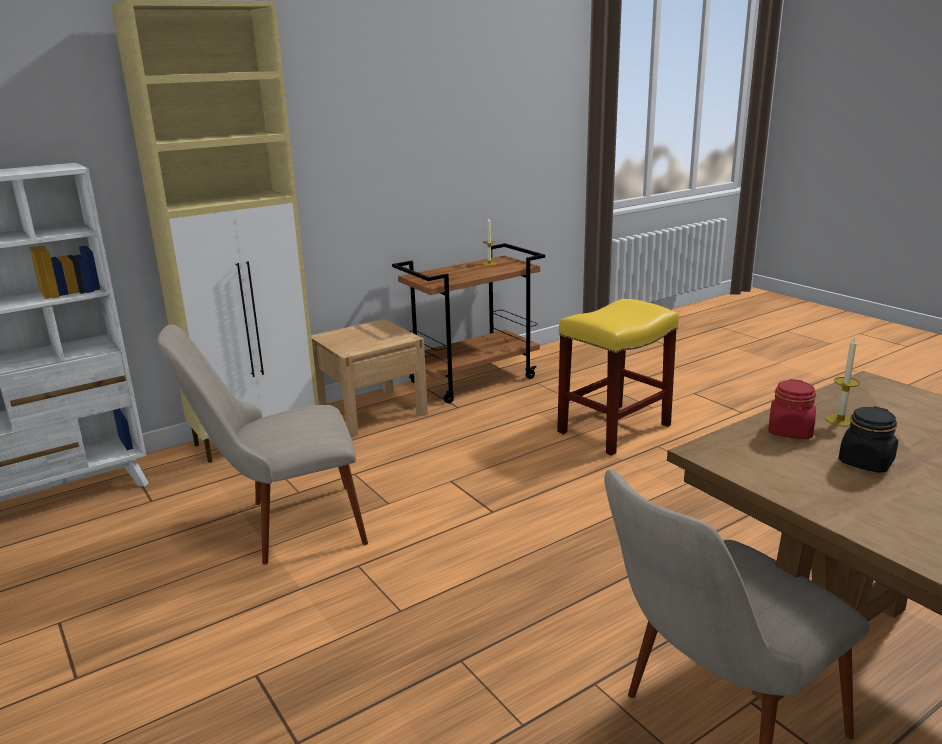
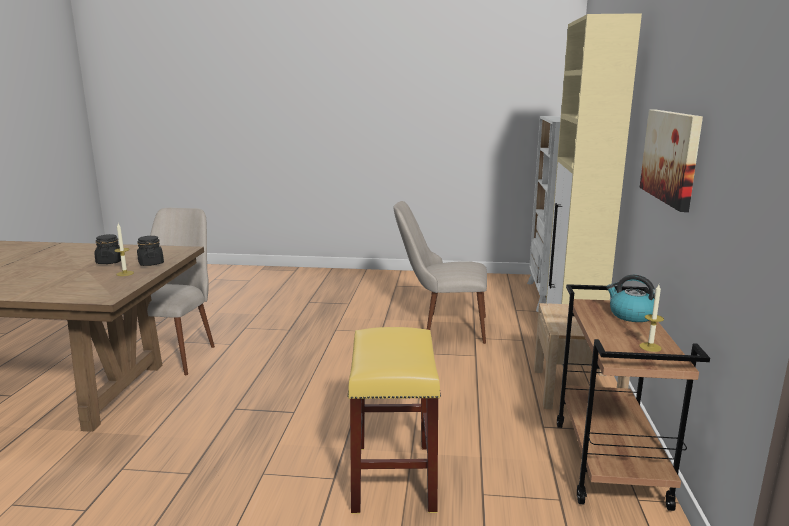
camera: 130 degrees right, 5 degrees down
(283, 527) = (442, 327): beige chair -> beige chair turned 105 degrees counterclockwise
(380, 146) = (671, 156): none -> picture
(438, 273) = (631, 315): none -> kettle
(790, 431) = (151, 263): red jar -> black jar

